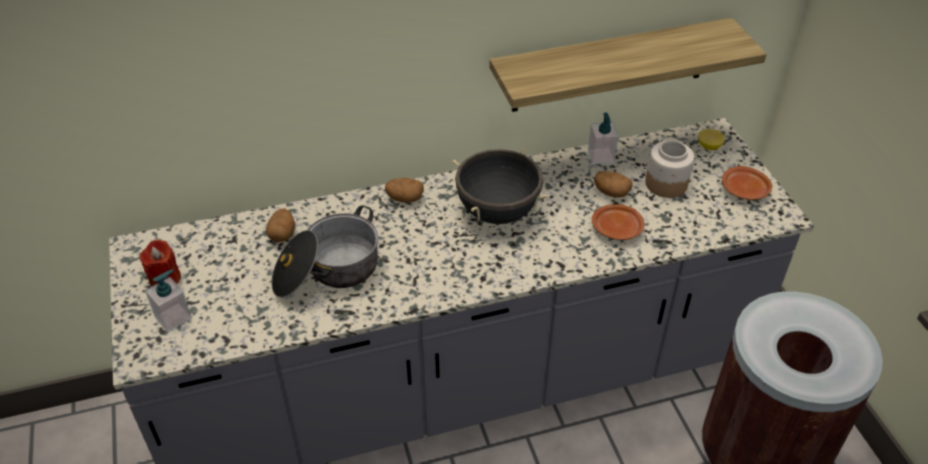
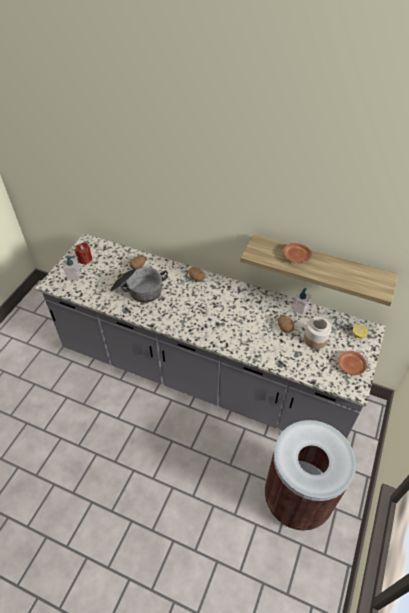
camera: 40 degrees right, 5 degrees up
(497, 212) = (226, 306): black cooking pot -> none
(617, 229) = (268, 345): brown plate -> brown plate (296, 257)

